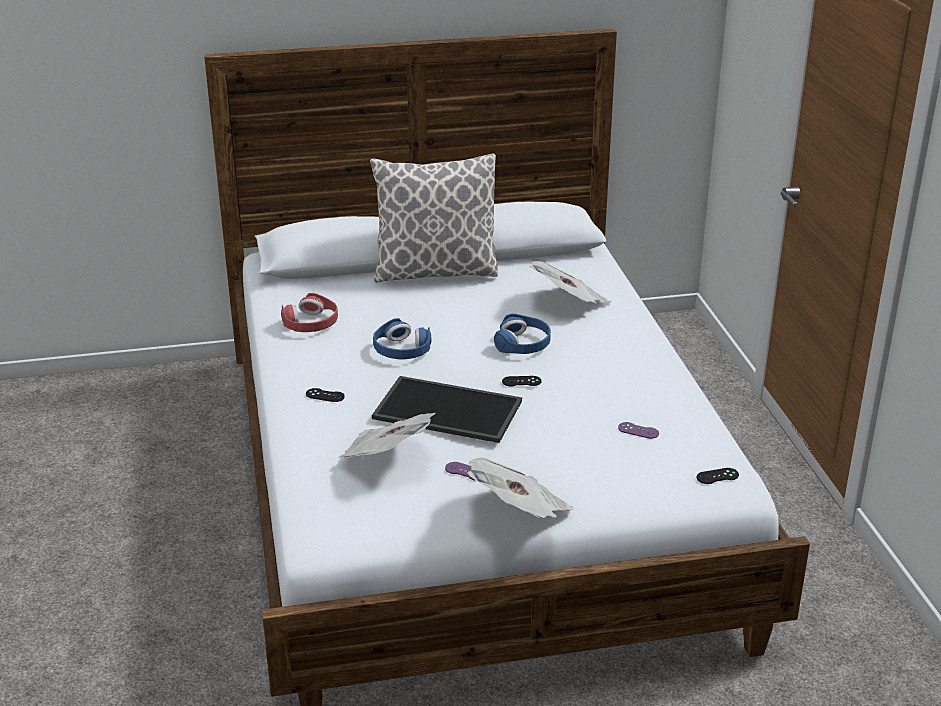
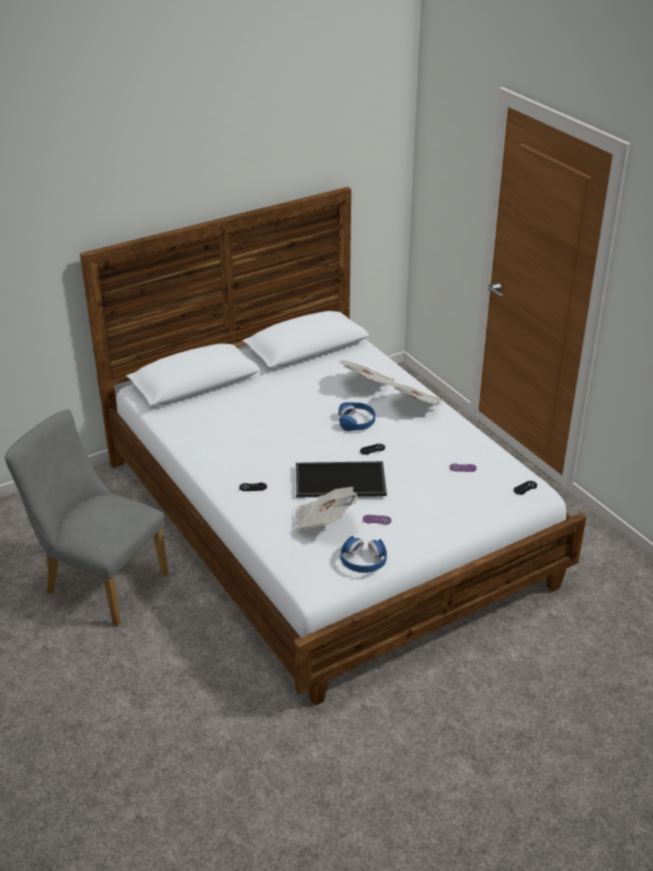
camera: 20 degrees left, 5 degrees up
(132, 493) = (99, 581): none -> grey chair
(311, 323) = (206, 435): red headphones -> none
(402, 349) = (281, 442): blue headphones -> blue headphones (363, 561)
(435, 272) = (265, 379): pillow -> none
(520, 511) = (425, 538): newspaper -> newspaper (416, 406)

